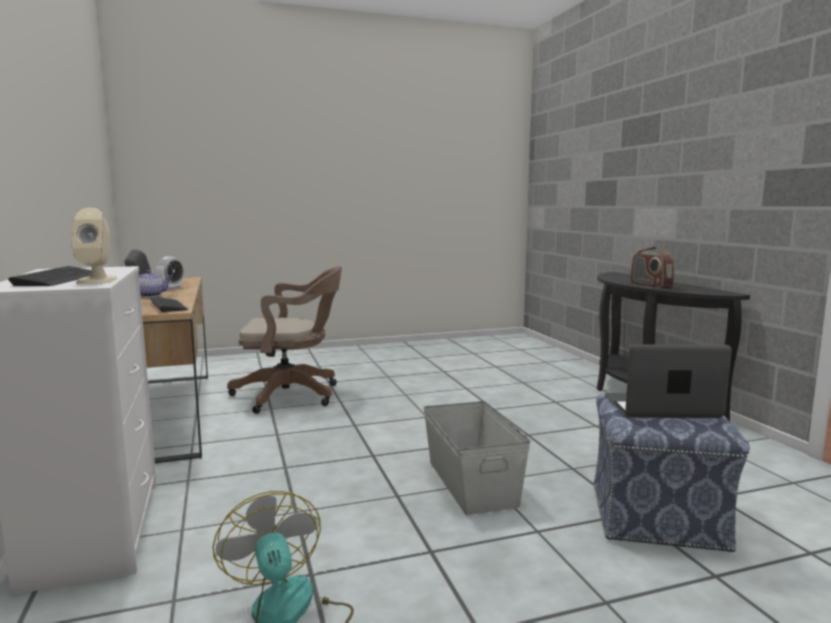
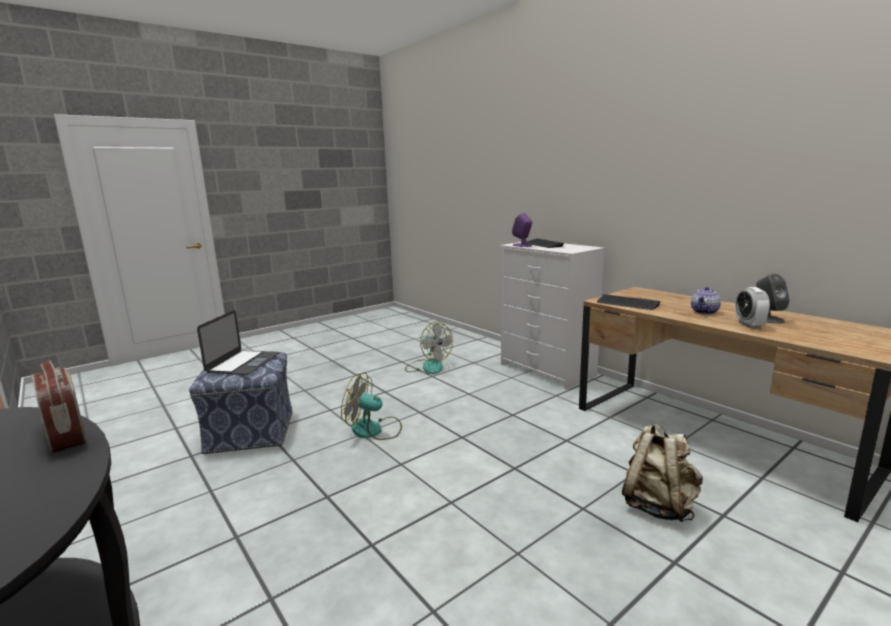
camera: 160 degrees right, 5 degrees up
(97, 281) = (522, 245): beige speaker -> purple speaker
(292, 395) = (658, 505): brown office chair -> beige backpack
(472, 482) = (374, 430): grey storage box -> fan
(661, 407) = (243, 363): laptop -> laptop turned 60 degrees counterclockwise

